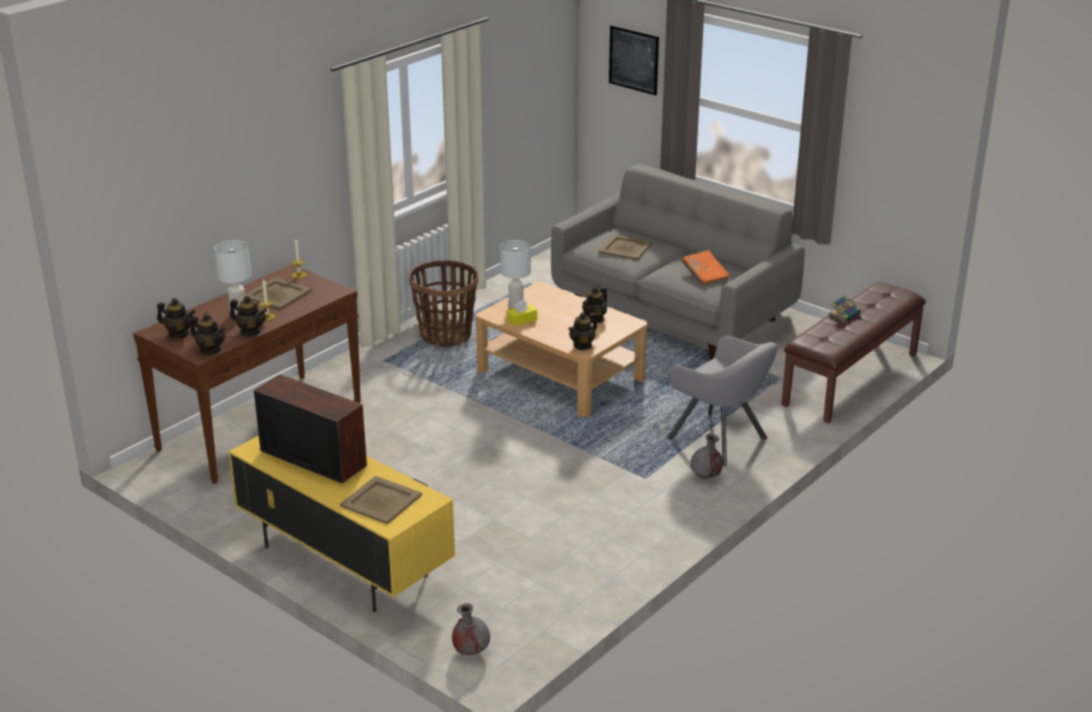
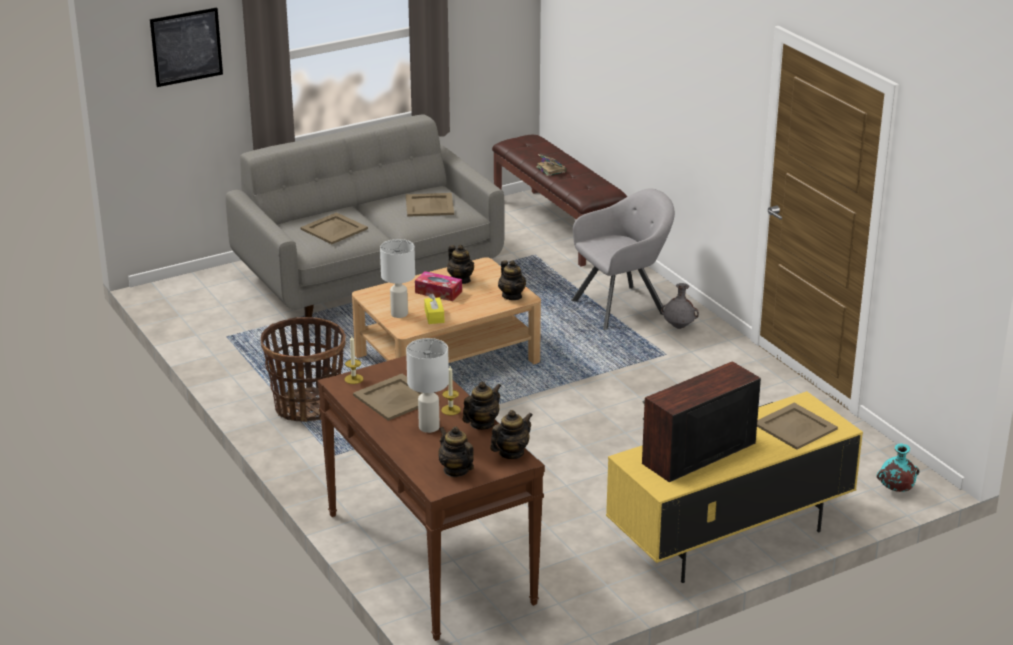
camera: 70 degrees left, 0 degrees up
(179, 334) = (456, 470): teapot -> teapot turned 75 degrees counterclockwise
(471, 651) = (895, 489): grey vase -> turquoise vase
(565, 314) = (438, 292): none -> tissue box
(705, 275) = (430, 205): orange book -> beige tray

